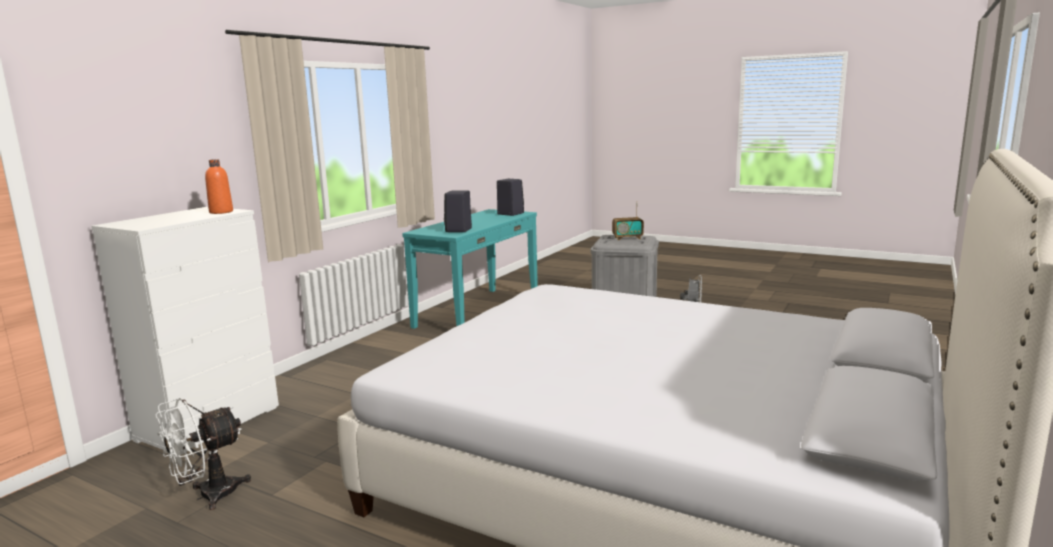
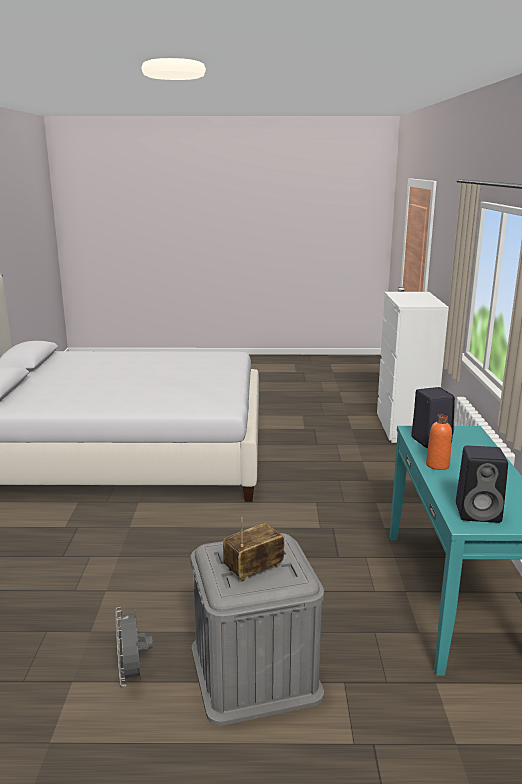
camera: 150 degrees right, 5 degrees up
(208, 496) = (328, 409): white fan -> none
(221, 212) = (408, 303): orange bottle -> orange bottle (437, 465)

